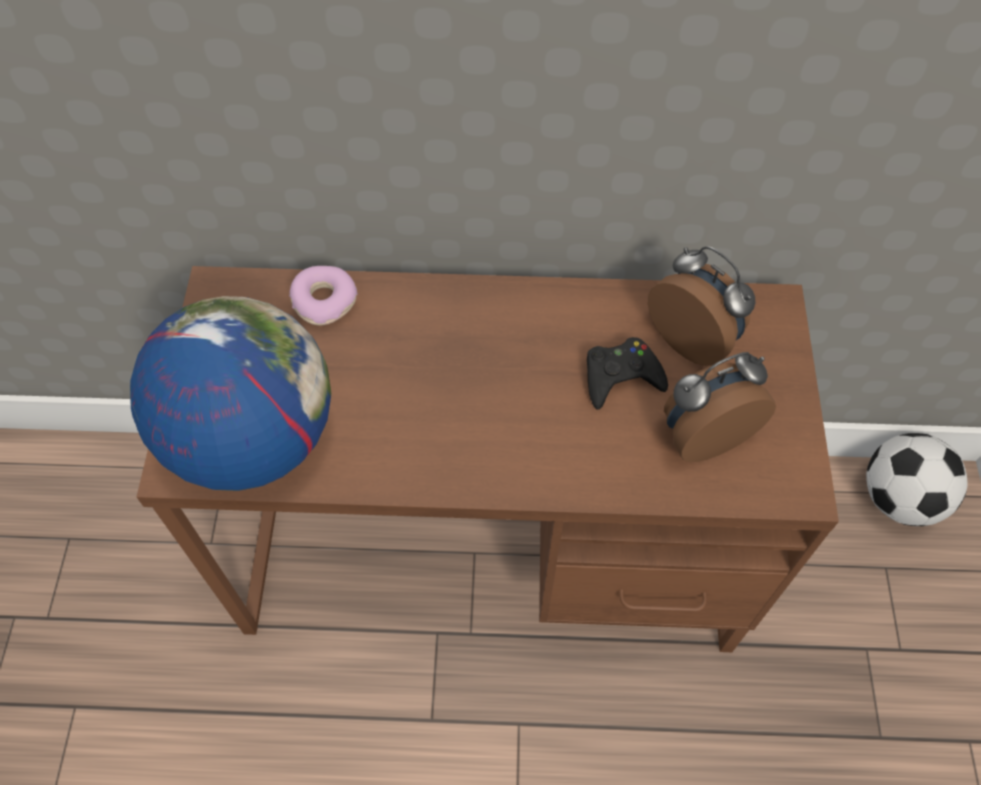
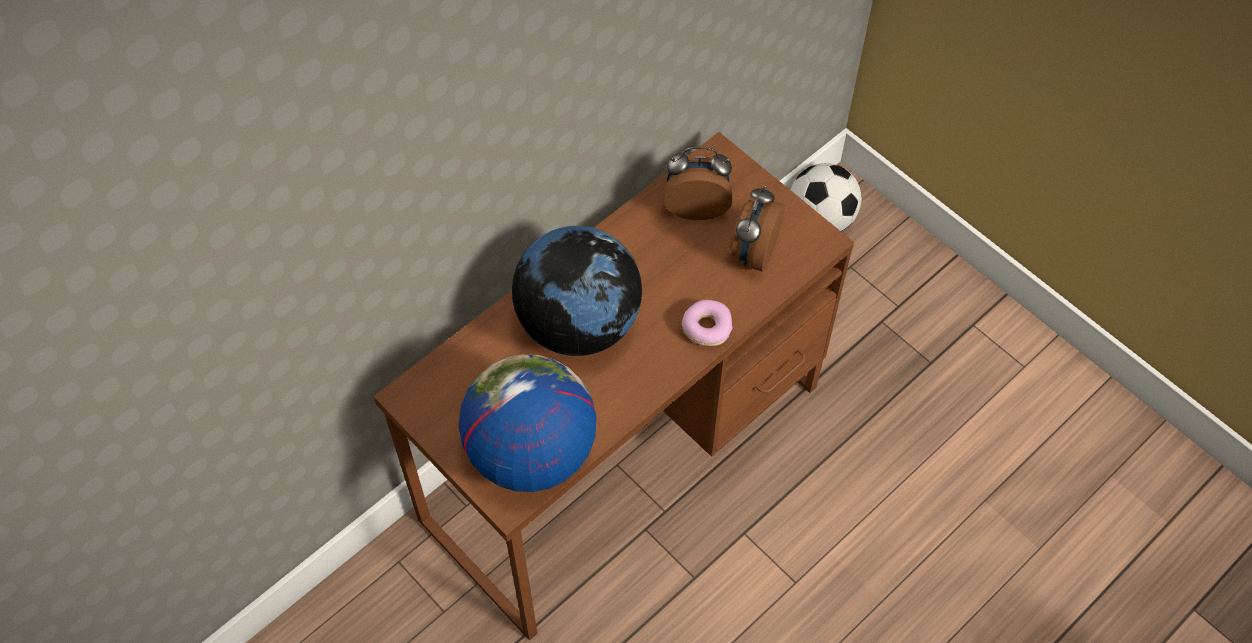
camera: 45 degrees left, 0 degrees up
(324, 301) = (478, 349): donut -> donut (706, 327)
(442, 355) = (579, 324): none -> globe
(621, 377) = (682, 257): black game controller -> none

